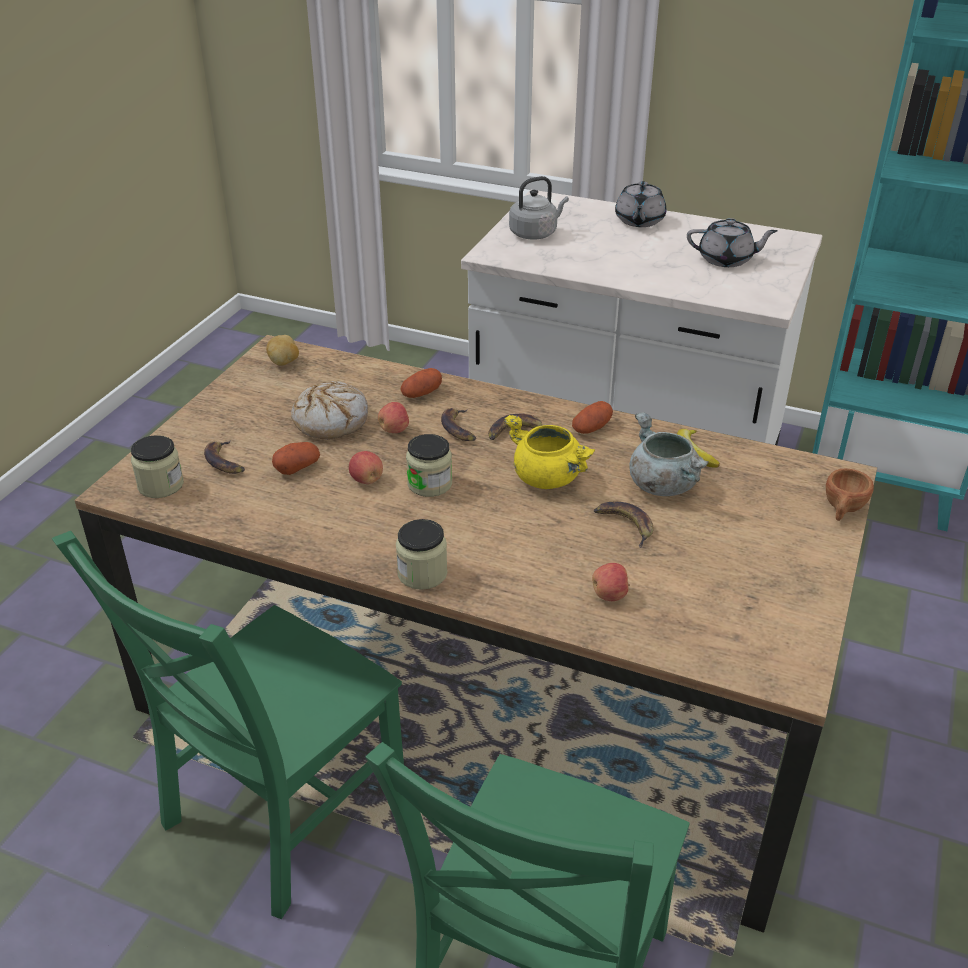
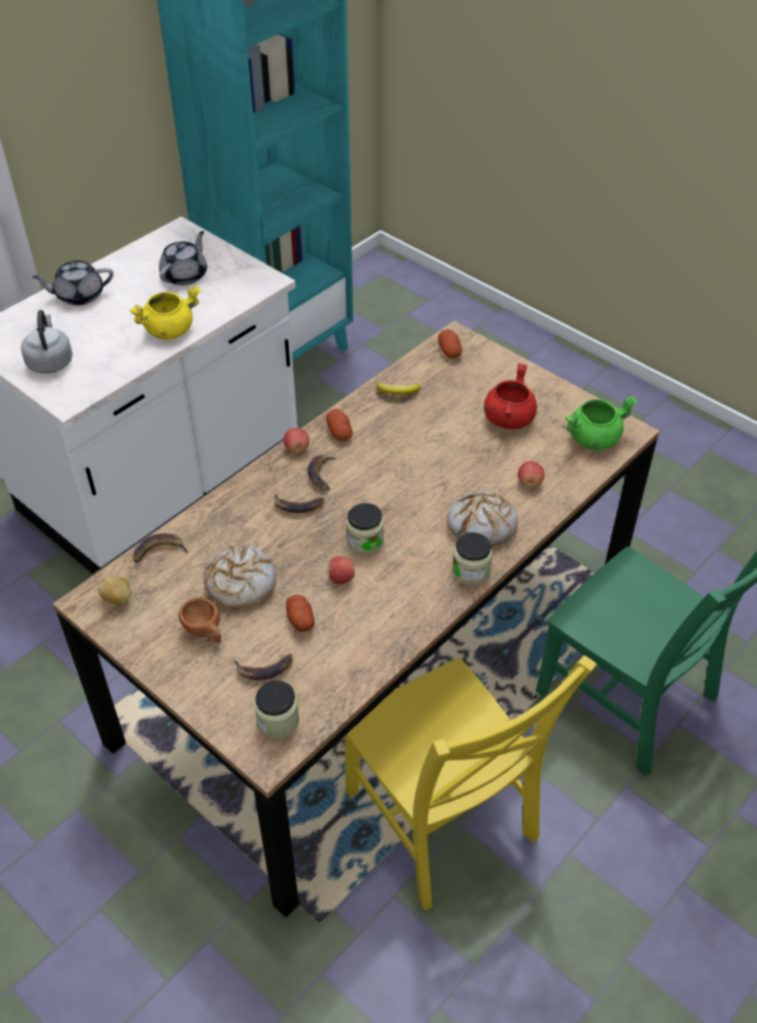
camera: 70 degrees left, 10 degrees up
(277, 814) = (444, 822): green chair -> yellow chair
(394, 430) = (278, 545): apple -> apple (297, 449)
(421, 393) = (233, 515): potato -> potato (449, 351)
(505, 567) = (482, 525): none -> bread
(548, 478) = (390, 474): yellow cooking pot -> yellow cooking pot (169, 330)
(625, 525) = (461, 452): banana -> banana (158, 551)
(639, 221) = (79, 295): grey teapot -> grey teapot turned 135 degrees clockwise
(662, 485) = (426, 420): grey cooking pot -> none
(721, 552) = (508, 419): none -> red cooking pot
(746, 643) = (593, 438): none -> green cooking pot
(843, 510) = (490, 351): brown cup -> brown cup (205, 632)

